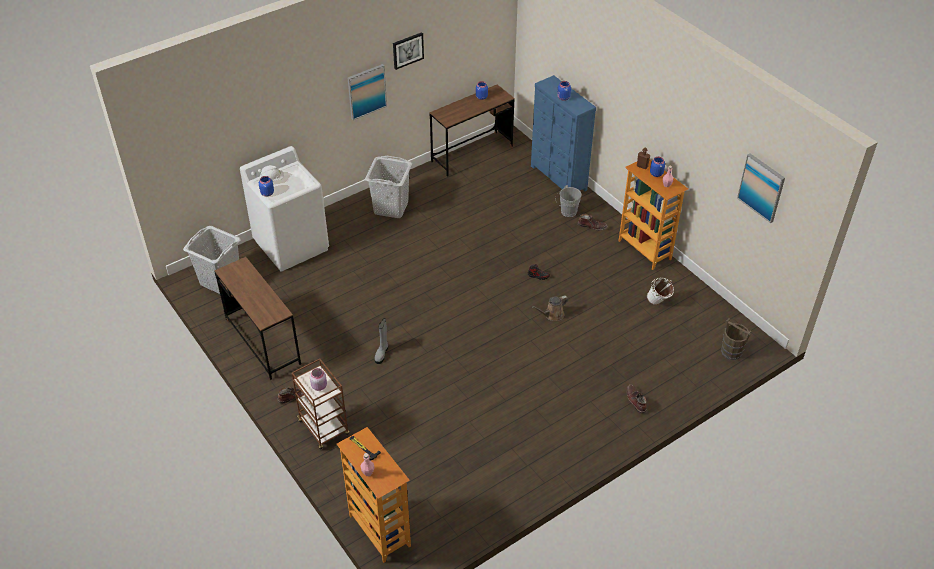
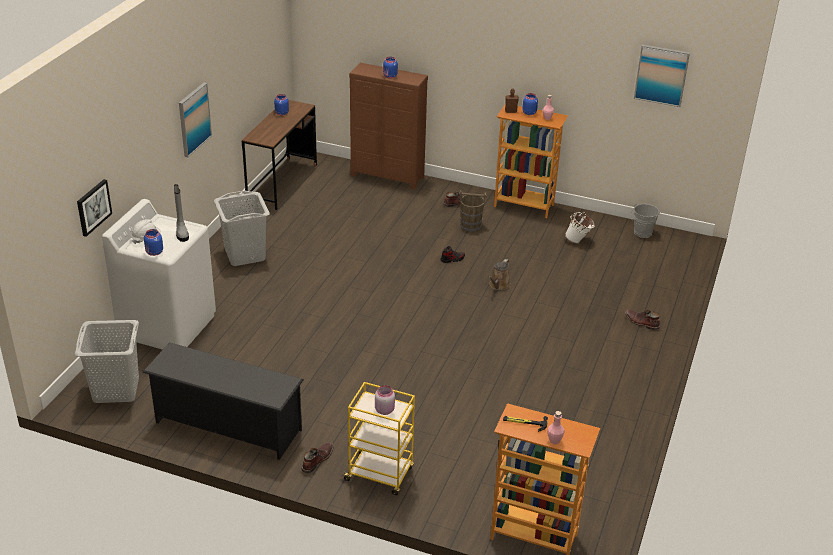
camera: 35 degrees left, 10 degrees down
(262, 342) = (227, 426): brown desk -> black shoe rack
(324, 428) = (380, 474): brown cart -> yellow cart
(382, 353) = (370, 383): grey boot -> grey boot (181, 232)
(407, 50) = (221, 63): picture -> picture (93, 207)
(558, 178) = (387, 177): blue dresser -> brown dresser
(567, 212) = (424, 200): grey bucket -> grey bucket (641, 233)
(731, 351) = (675, 254): brown bucket -> brown bucket (470, 225)

